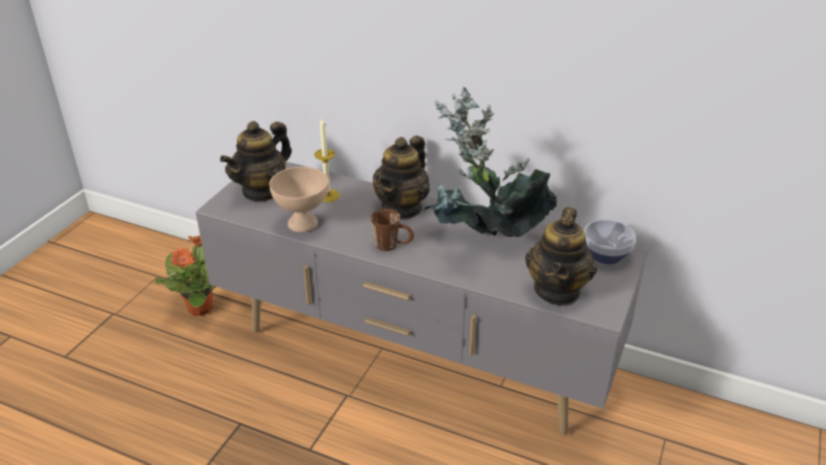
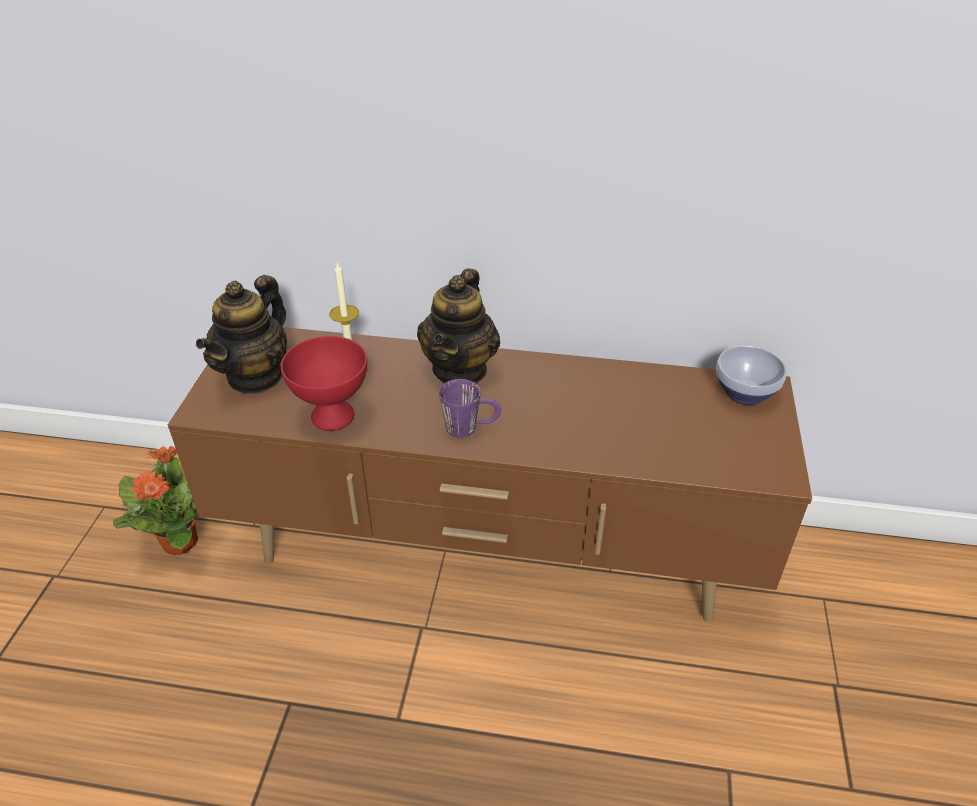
camera: 15 degrees left, 5 degrees up
(303, 224) = (333, 417): beige bowl -> red bowl
(393, 246) = (470, 428): brown mug -> purple mug
(414, 356) = (490, 553): grey tv stand -> brown tv stand
(483, 241) = (586, 400): potted plant -> none
(557, 290) = (710, 454): teapot -> none

